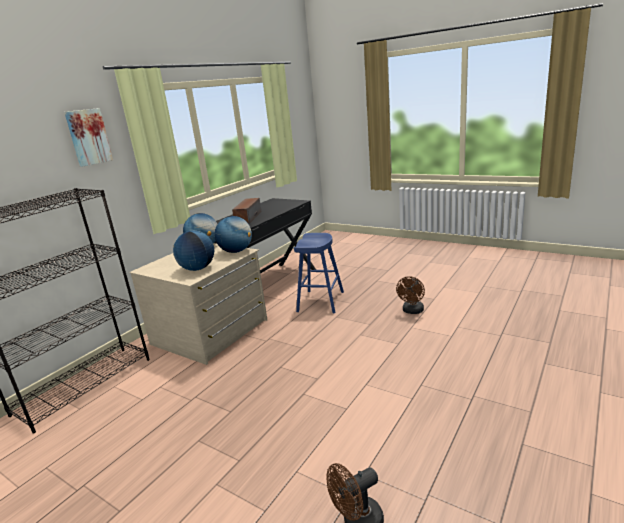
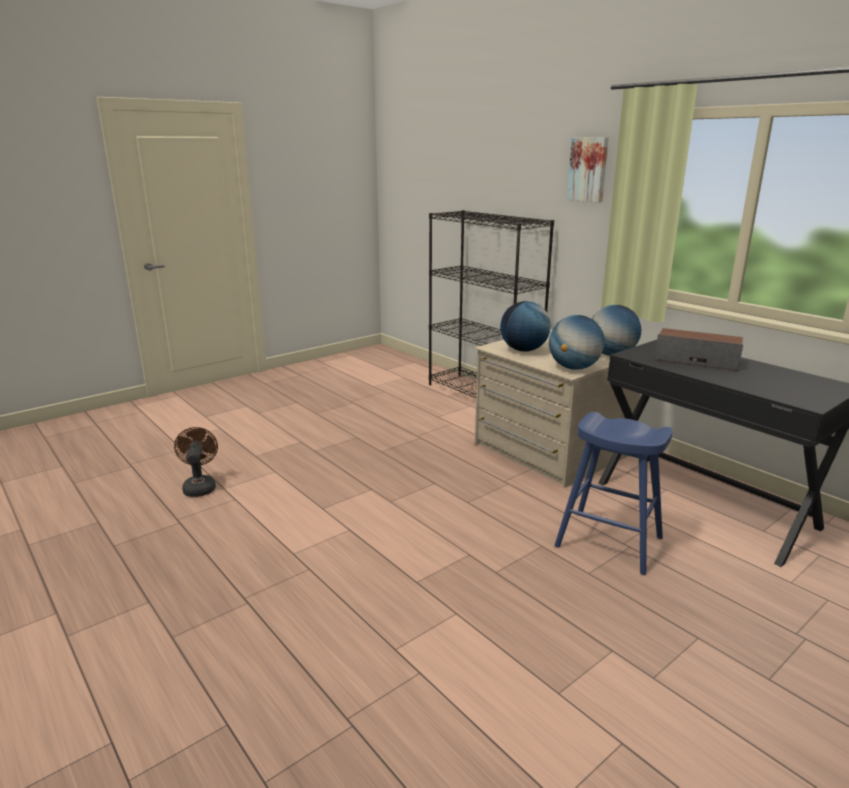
camera: 105 degrees right, 0 degrees up
(412, 311) = (515, 636): brown fan -> none

